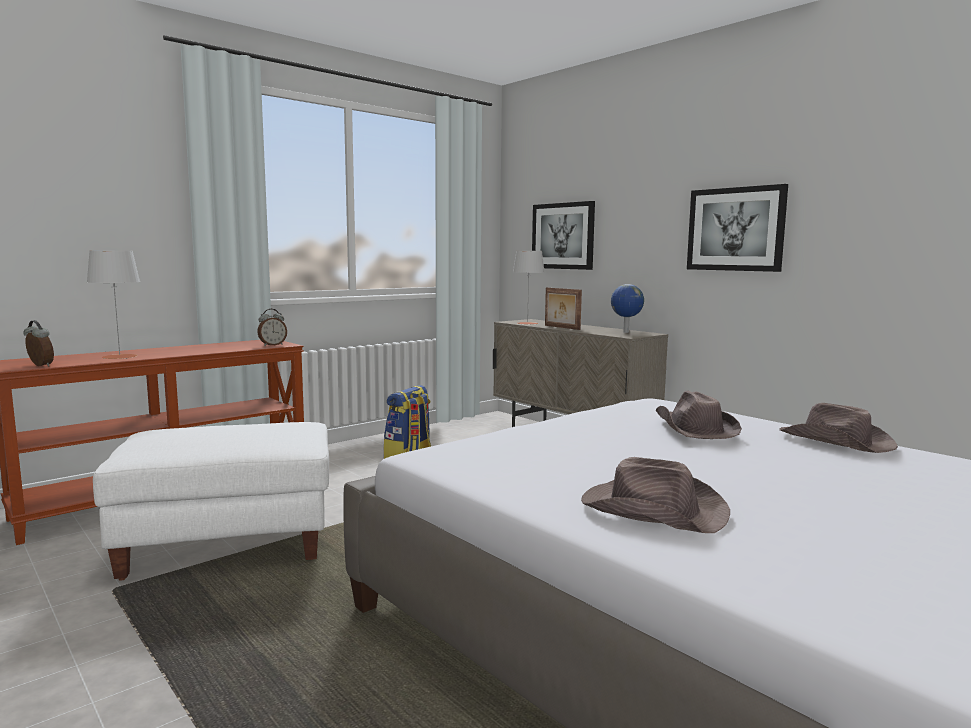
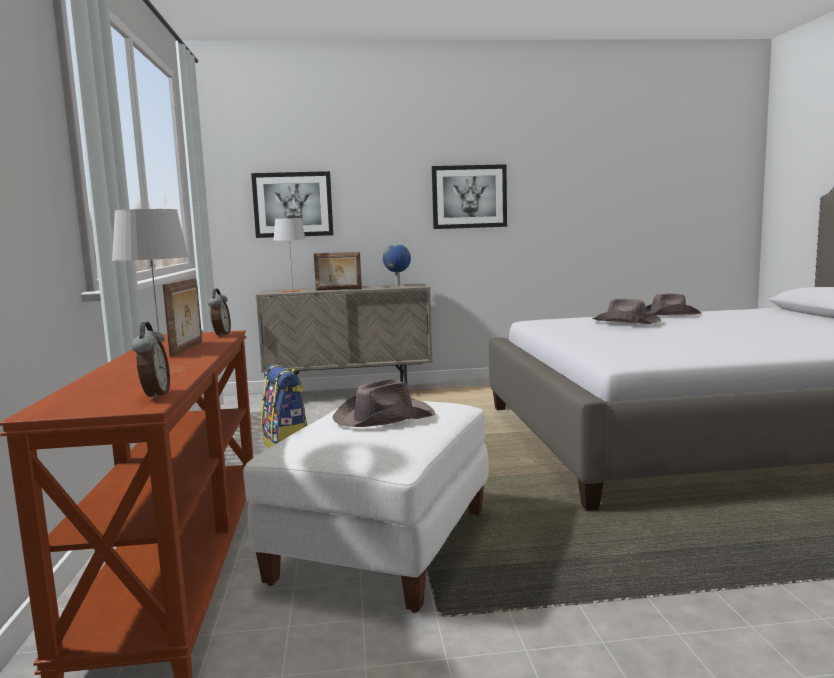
camera: 55 degrees left, 0 degrees up
(40, 365) = (154, 396): alarm clock -> alarm clock turned 105 degrees clockwise
(208, 349) = (188, 349): none -> picture frame
(651, 509) = (770, 344): brown hat -> brown hat (382, 417)

